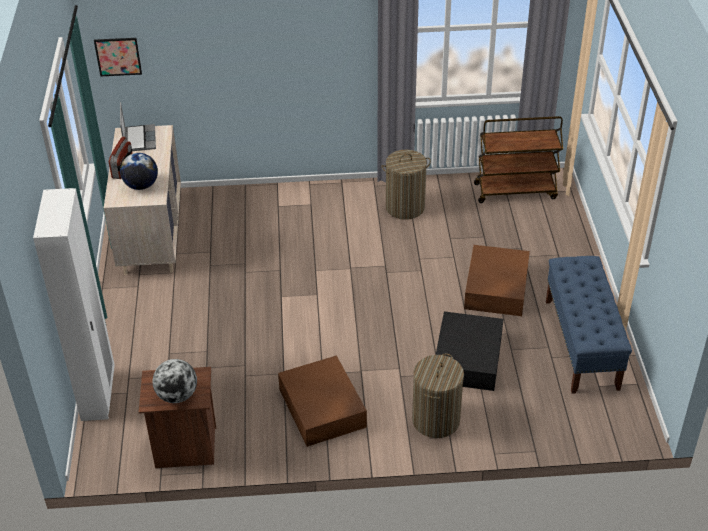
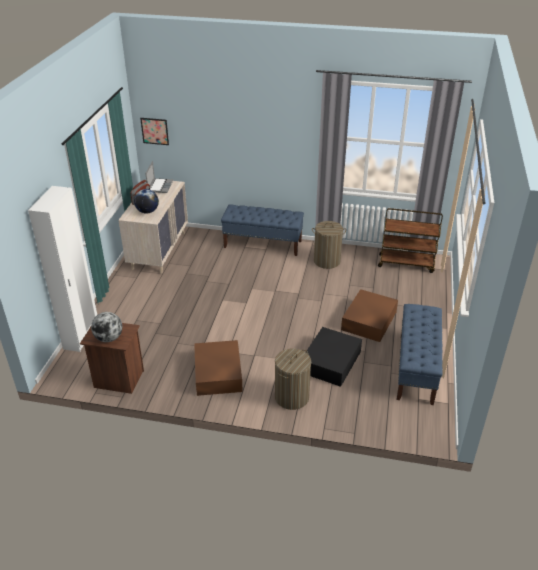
camera: 15 degrees right, 5 degrees down
(303, 197) = (263, 244): none -> blue bench

